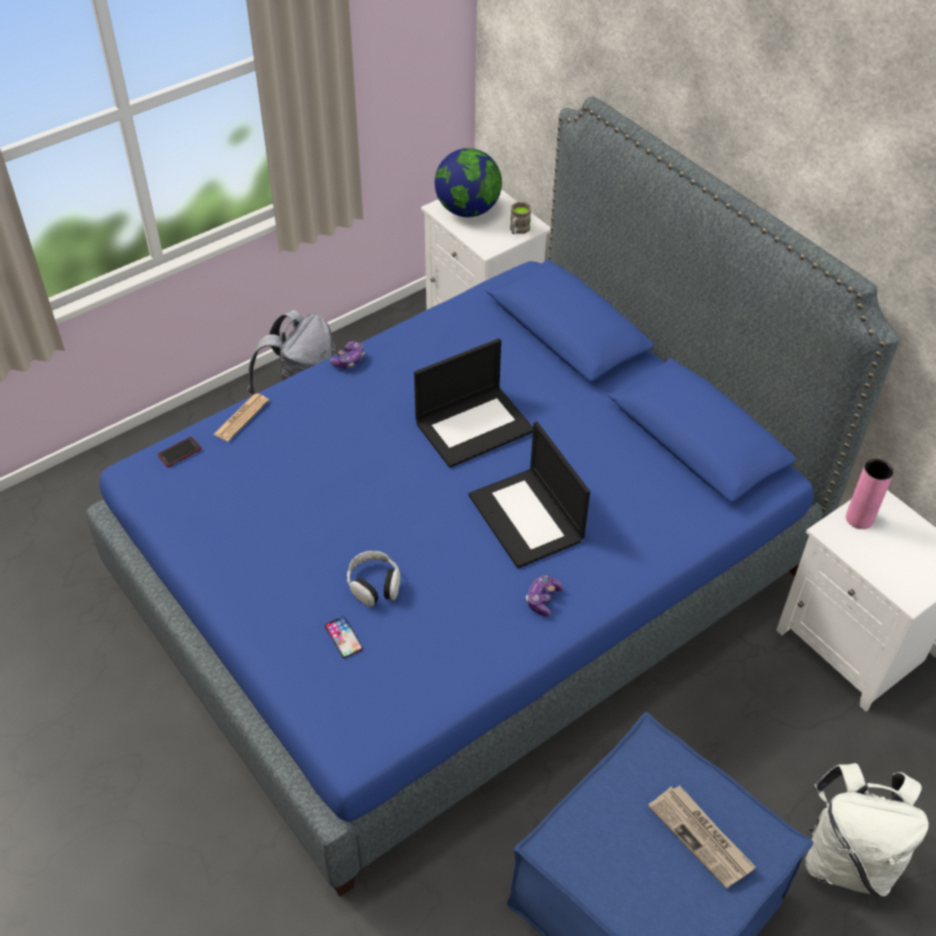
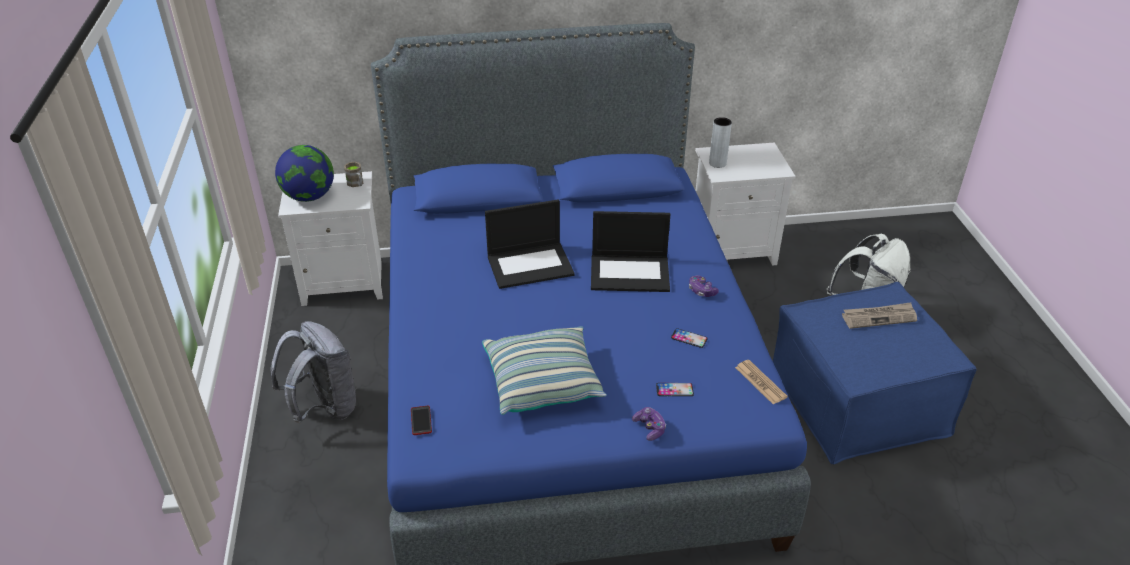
camera: 60 degrees left, 10 degrees down
(241, 417) = (415, 374): newspaper -> newspaper (760, 382)
(286, 519) = (543, 382): none -> pillow
(348, 360) = (409, 300): game controller -> game controller (649, 428)
(374, 585) = (637, 359): headphones -> none
(443, 619) = (689, 338): none -> phone
(474, 425) = (530, 265): laptop -> laptop turned 75 degrees clockwise
(859, 519) = (717, 163): pink vase -> grey vase

